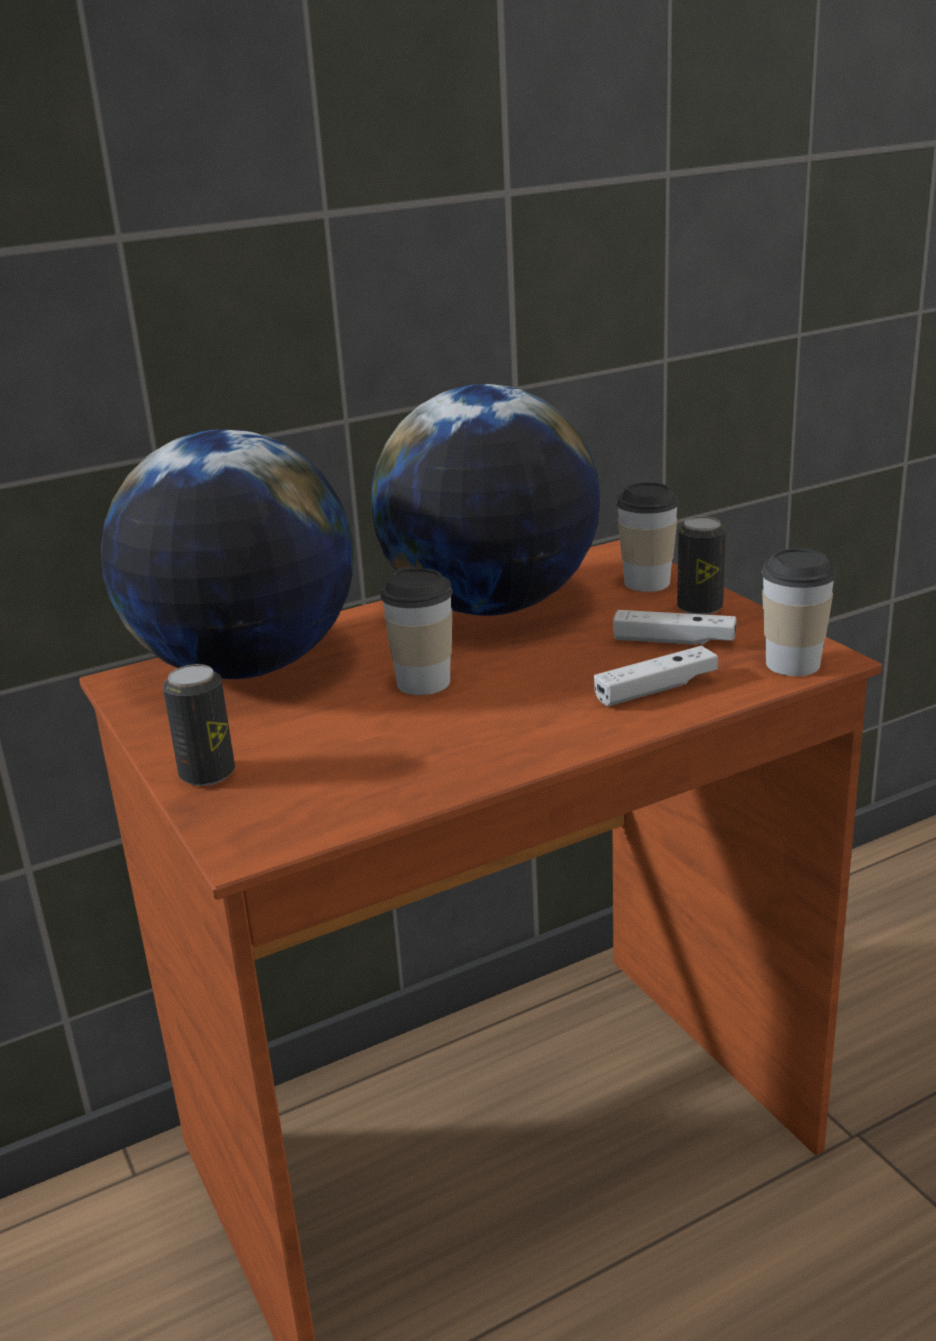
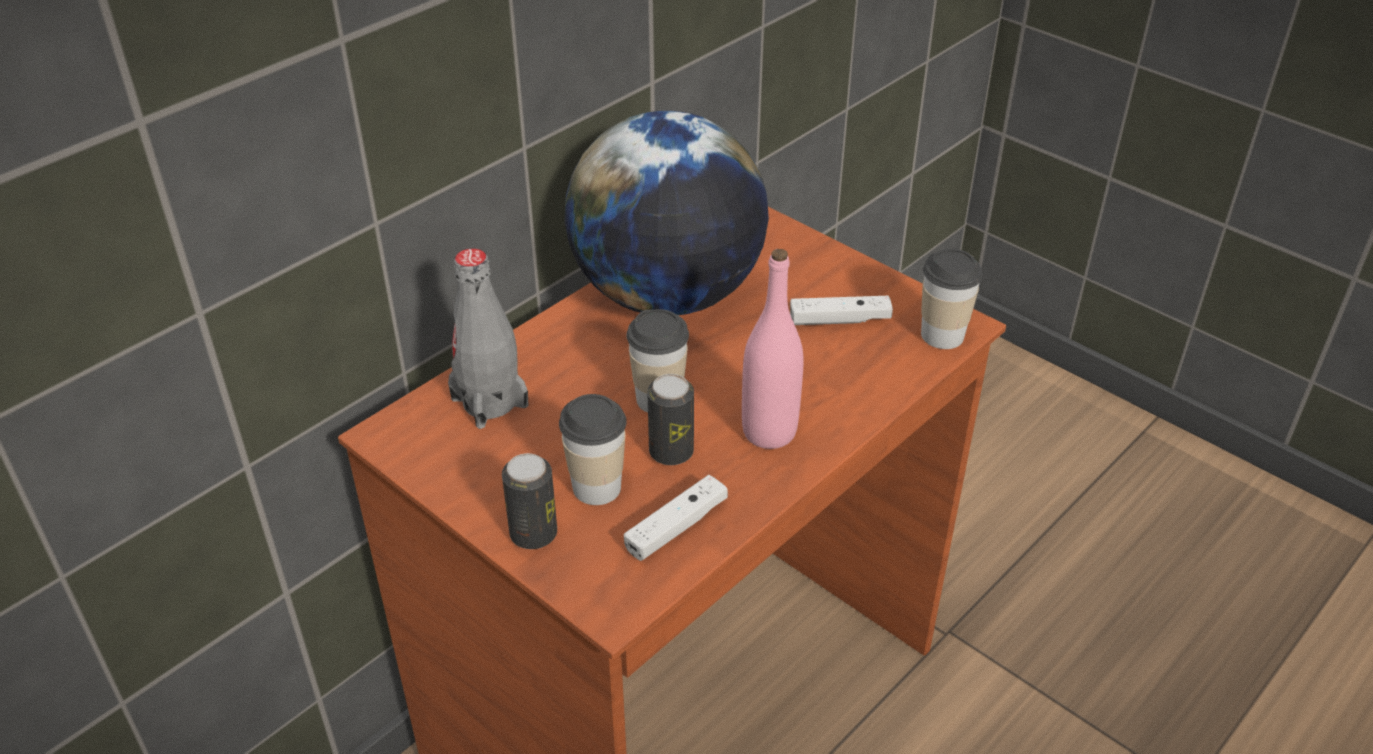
camera: 20 degrees left, 15 degrees up
(245, 667) = (489, 402): globe -> grey bottle
(529, 722) = (769, 432): none -> pink bottle
(647, 583) = (786, 249): cup -> cup (596, 487)
(656, 689) = (850, 379): white game controller -> white game controller (676, 527)
(700, 608) = (843, 276): can -> can (671, 452)

